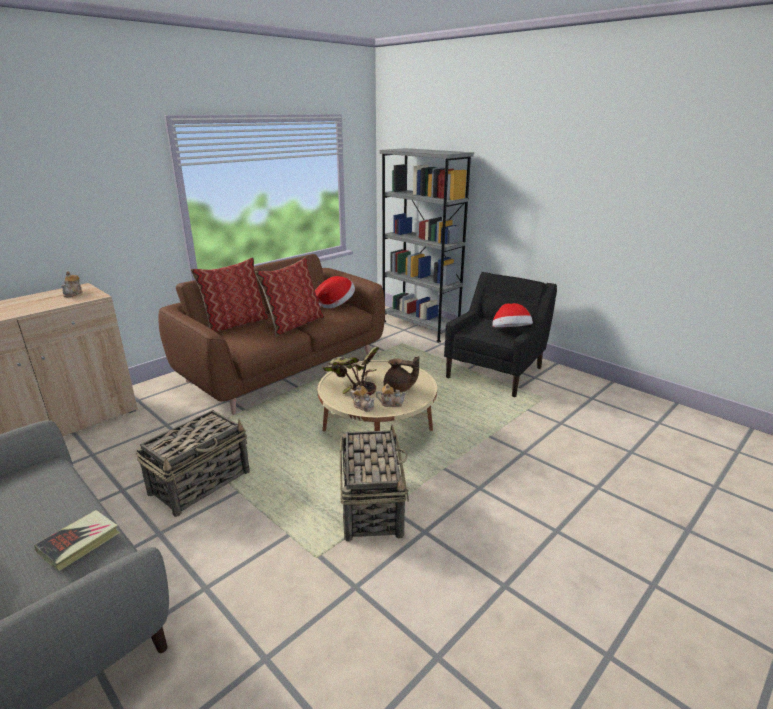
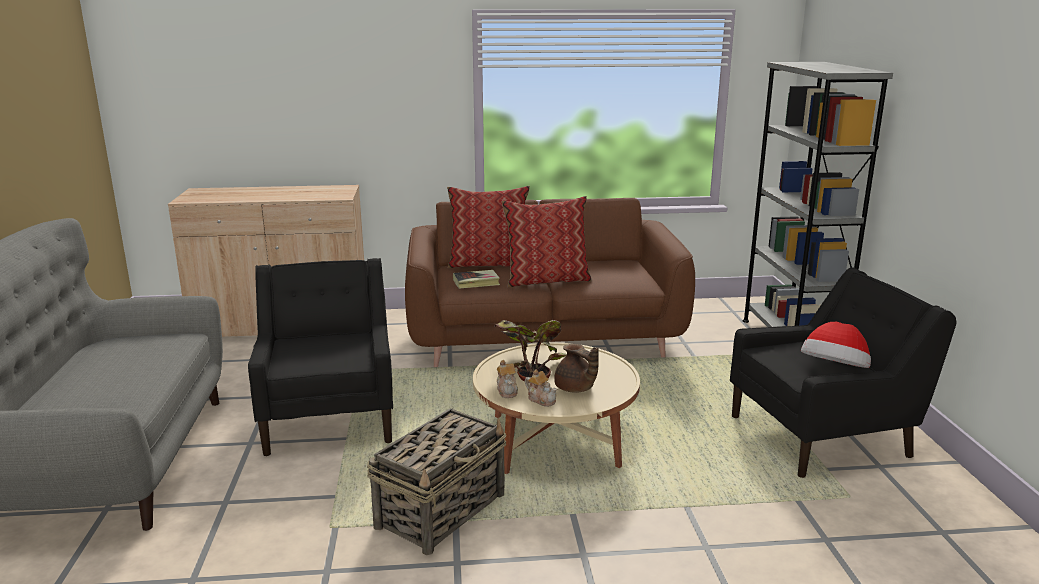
camera: 40 degrees right, 5 degrees down
(73, 293) = (330, 191): teapot -> none
(80, 543) = (126, 396): book -> book (476, 282)
(201, 482) = (330, 416): basket -> black armchair
(335, 304) = (628, 270): hat -> none

